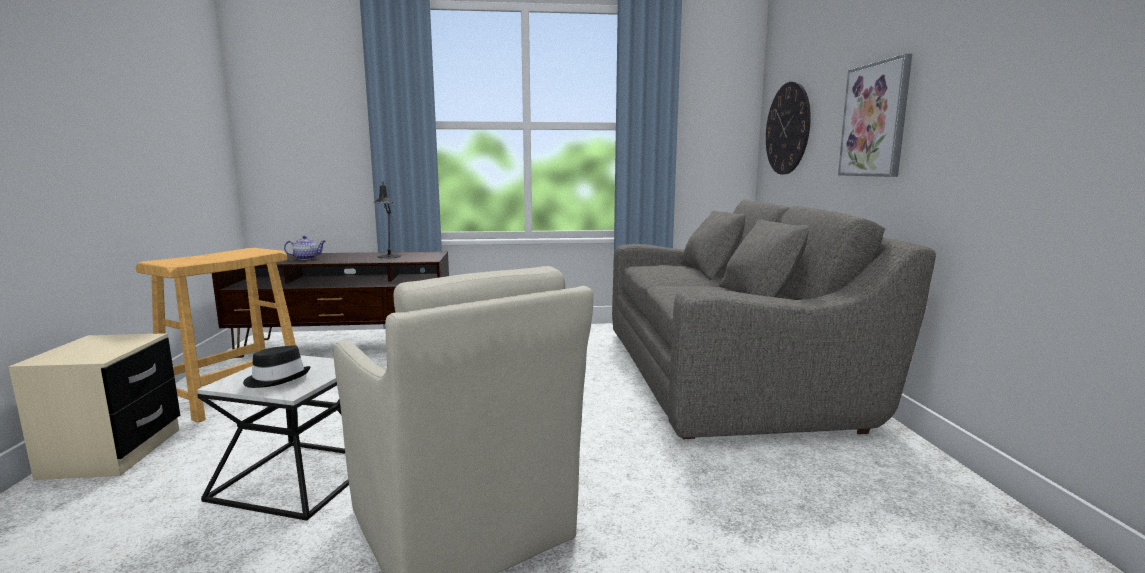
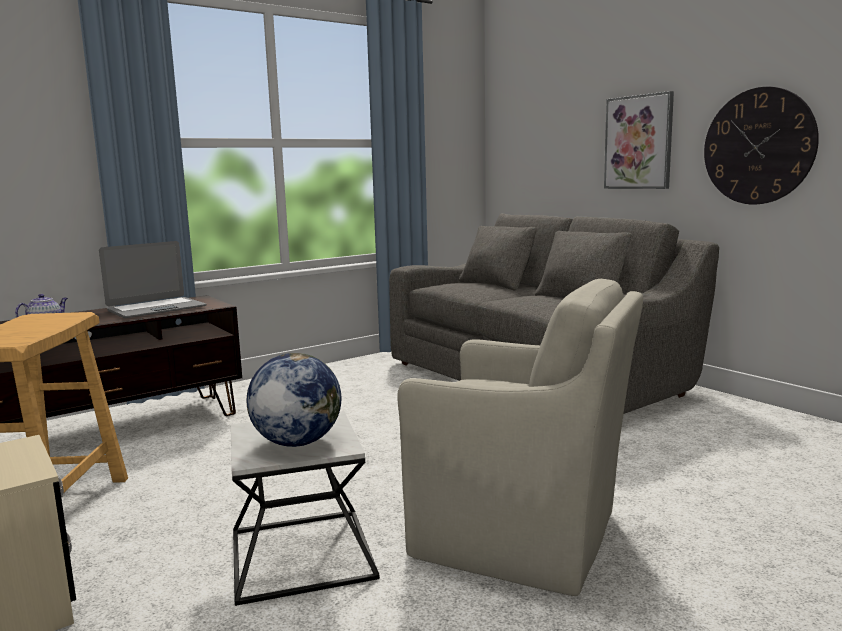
camera: 30 degrees left, 0 degrees up
(277, 379) = (296, 442): black hat -> globe
(388, 257) = (156, 309): black table lamp -> laptop
(787, 129) = (528, 146): wall clock -> wall clock (758, 146)

